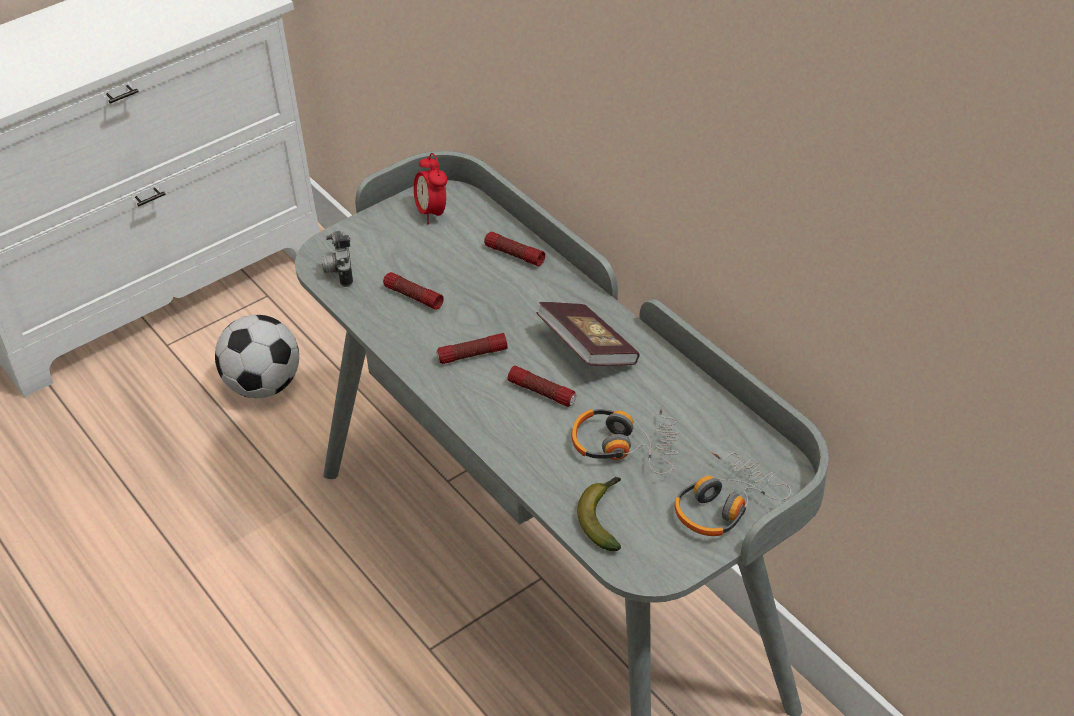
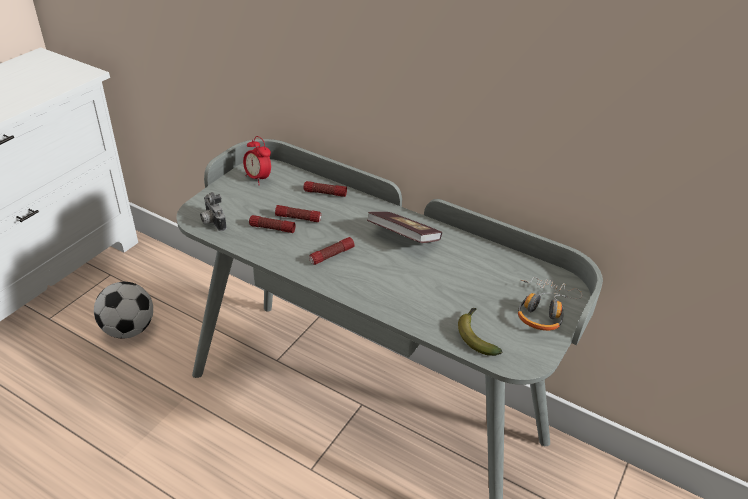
camera: 25 degrees left, 5 degrees down
(542, 392) = (390, 269): flashlight -> flashlight (298, 218)
(625, 446) = (461, 289): headphones -> none

